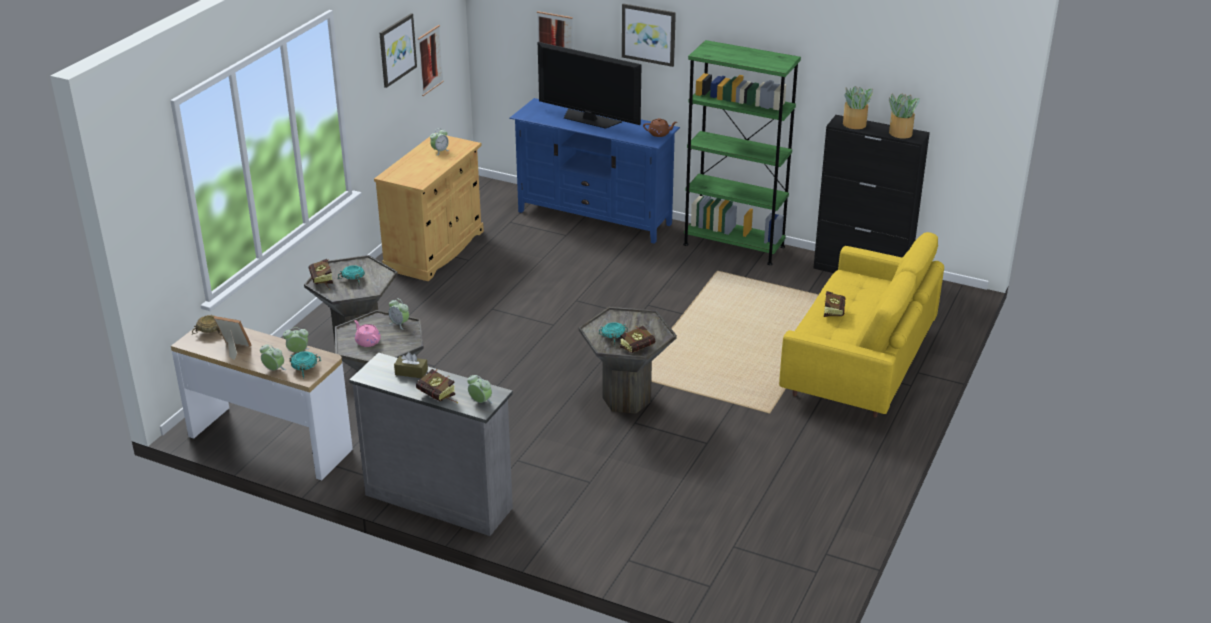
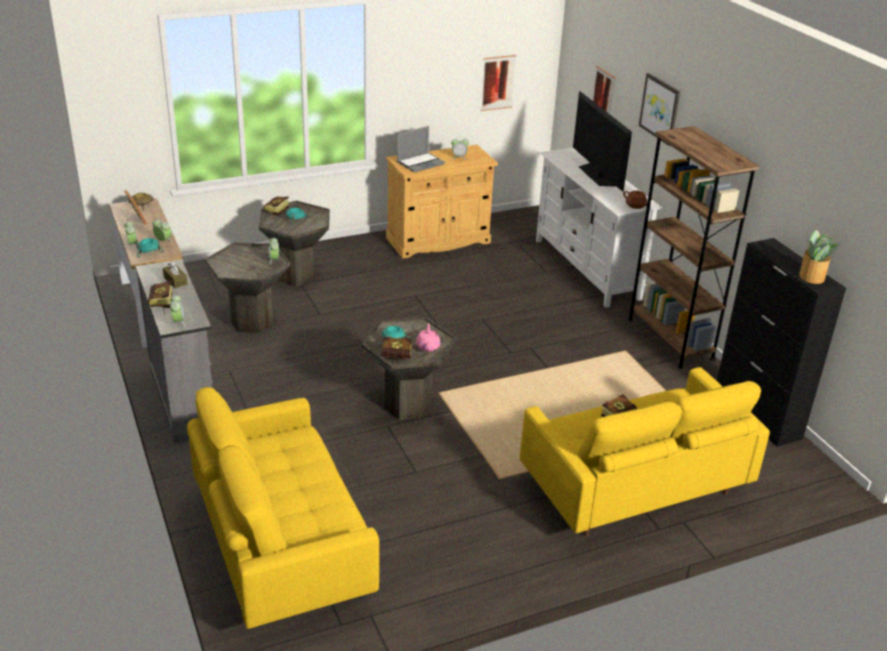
camera: 40 degrees right, 0 degrees up
(367, 341) = (237, 261): pink teapot -> pink teapot (428, 346)
(397, 50) = (452, 59): picture -> none
(416, 171) = (420, 163): none -> laptop
(595, 217) = (587, 269): blue tv stand -> white tv stand
(696, 551) = (281, 545): none -> yellow sofa
(734, 245) = (670, 339): green bookcase -> brown bookcase
(855, 124) = (777, 252): potted plant -> none

